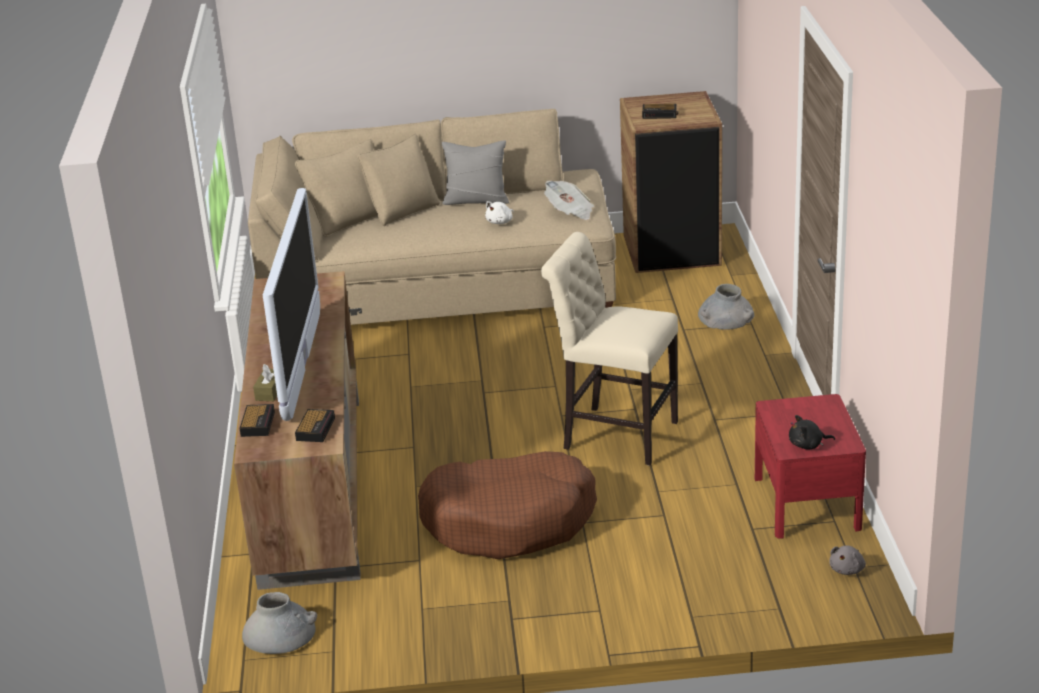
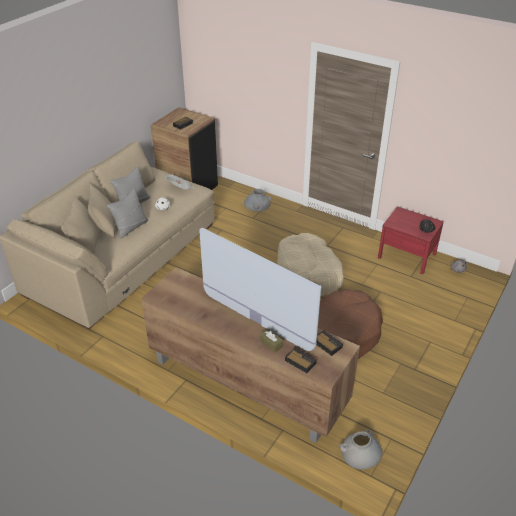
camera: 55 degrees left, 10 degrees up
(422, 224) = (130, 227): none -> grey pillow
(614, 434) = (308, 273): beige stool -> beige dog bed

